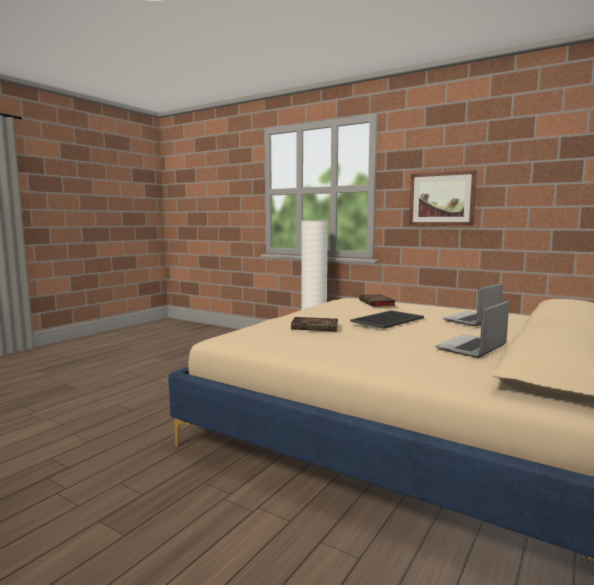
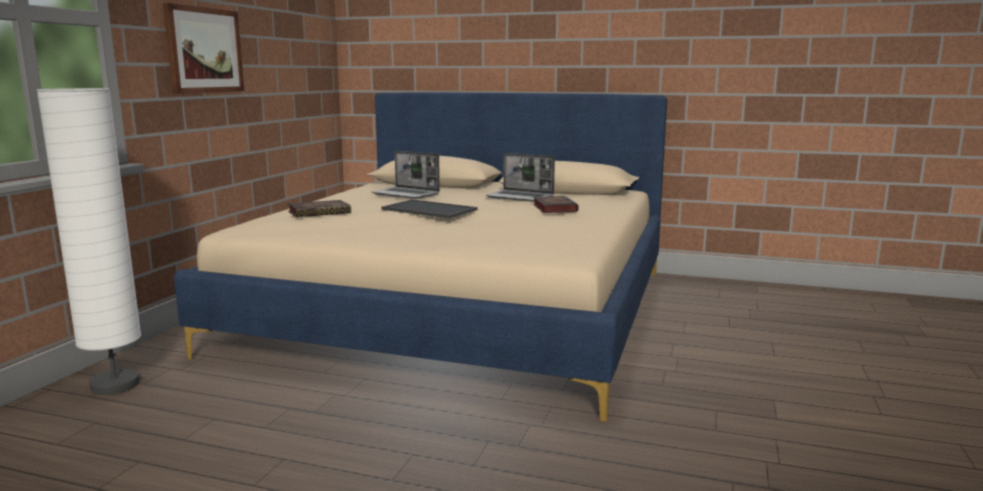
camera: 105 degrees left, 5 degrees up
(316, 327) = (477, 230): book -> book (553, 208)

